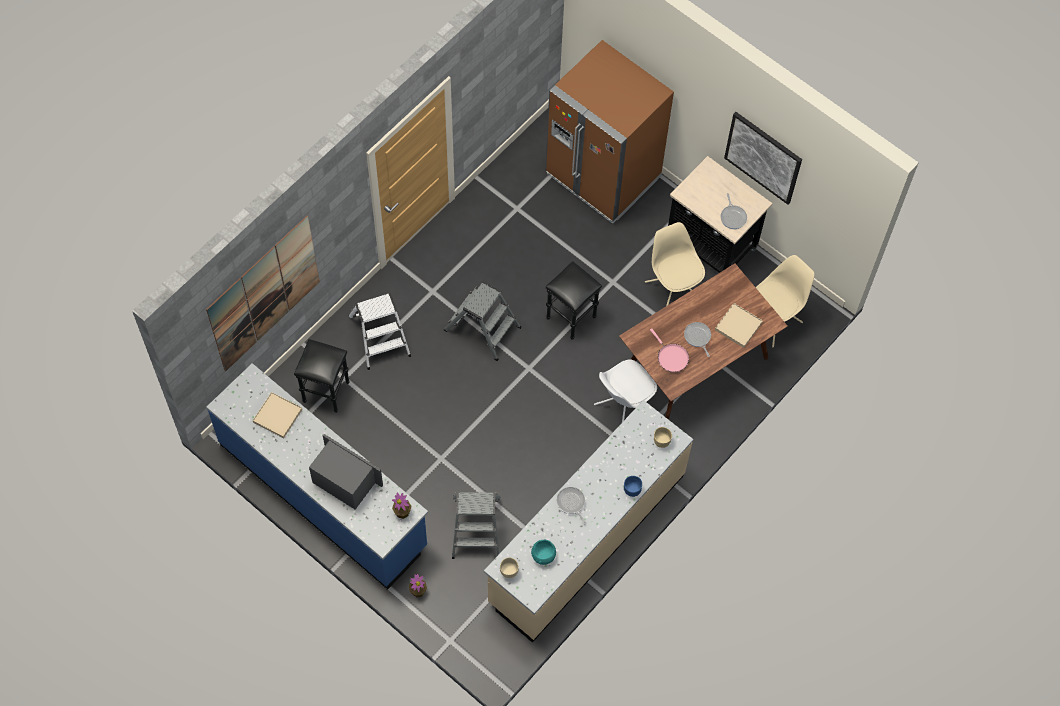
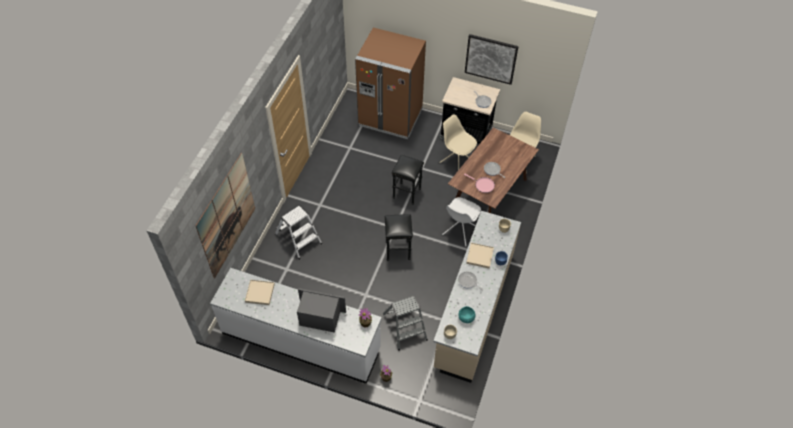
camera: 20 degrees left, 10 degrees down
(323, 494) = (301, 341): blue counter -> white counter
(327, 391) = (279, 279): black stool -> black stool (398, 250)
(482, 328) = (358, 215): grey step ladder -> none
(738, 326) = (512, 157): beige tray -> beige tray (480, 256)

